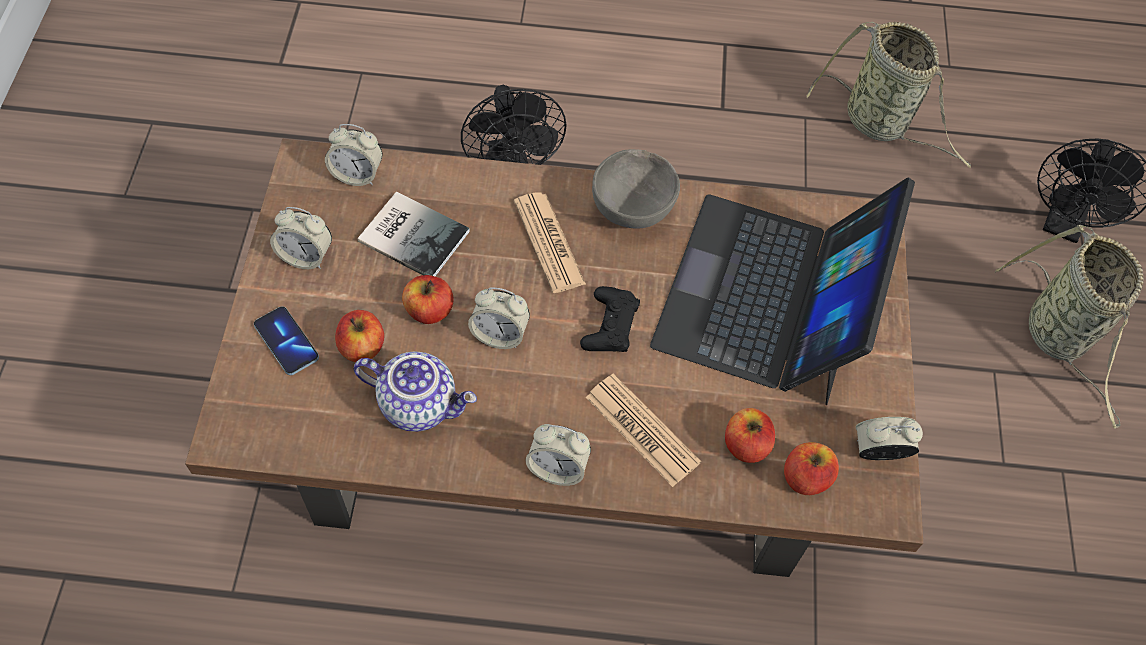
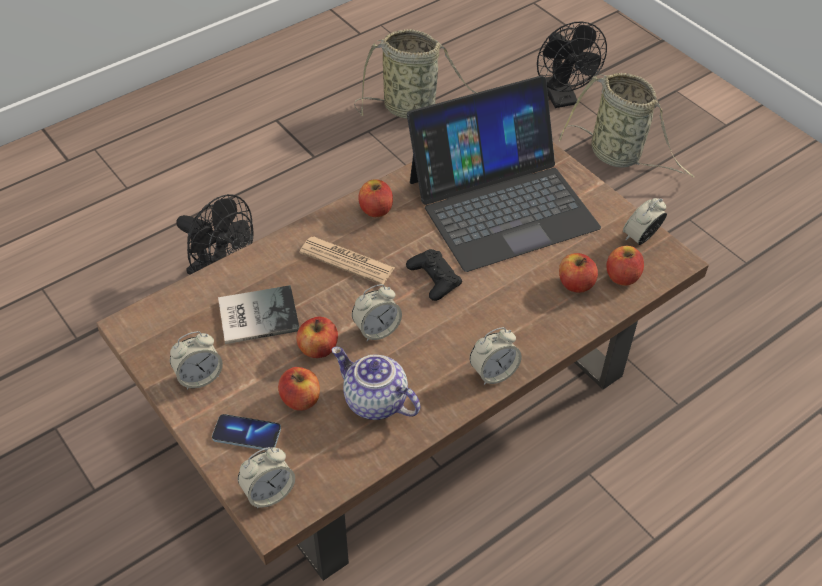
camera: 40 degrees left, 10 degrees down
(357, 174) = (177, 307): alarm clock -> alarm clock (268, 492)
(420, 403) = (374, 402): teapot -> teapot turned 120 degrees counterclockwise
(634, 209) = (376, 210): grey bowl -> apple
(642, 430) = (515, 318): newspaper -> none
(769, 297) = (501, 203): laptop -> laptop turned 90 degrees counterclockwise

